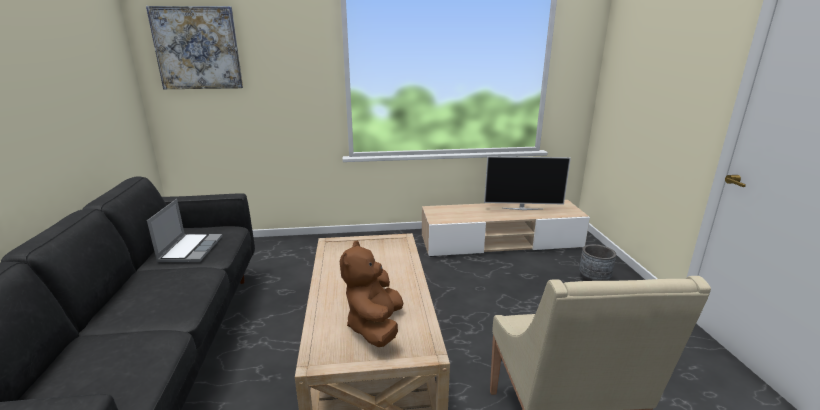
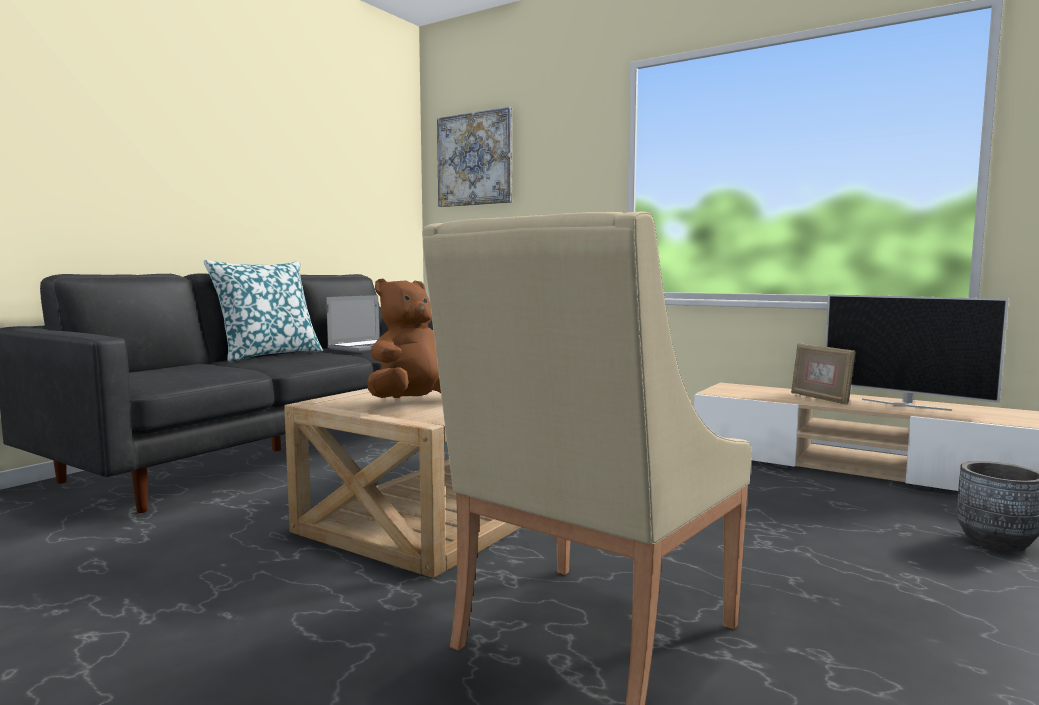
camera: 40 degrees right, 15 degrees down
(119, 295) = (268, 355): none -> pillow
(486, 212) = (820, 398): none -> picture frame

